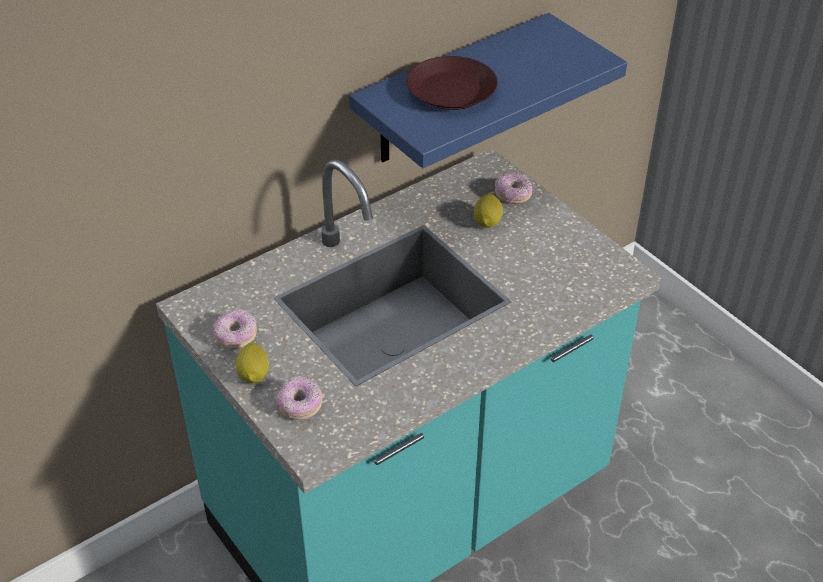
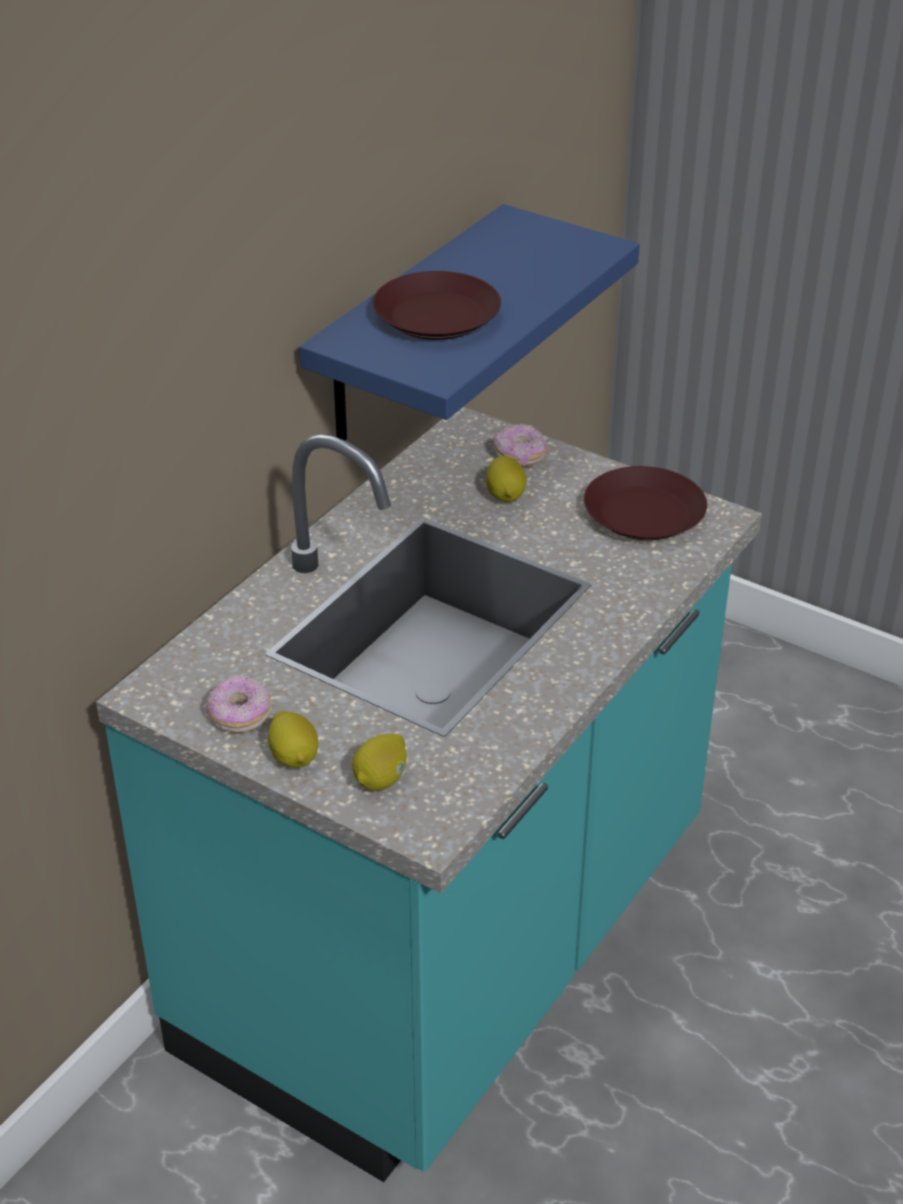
camera: 20 degrees left, 5 degrees down
(299, 405) = (381, 780): donut -> lemon
(575, 259) = (643, 515): none -> brown plate

